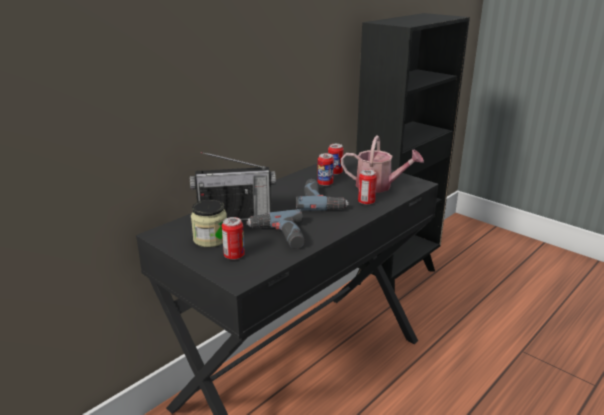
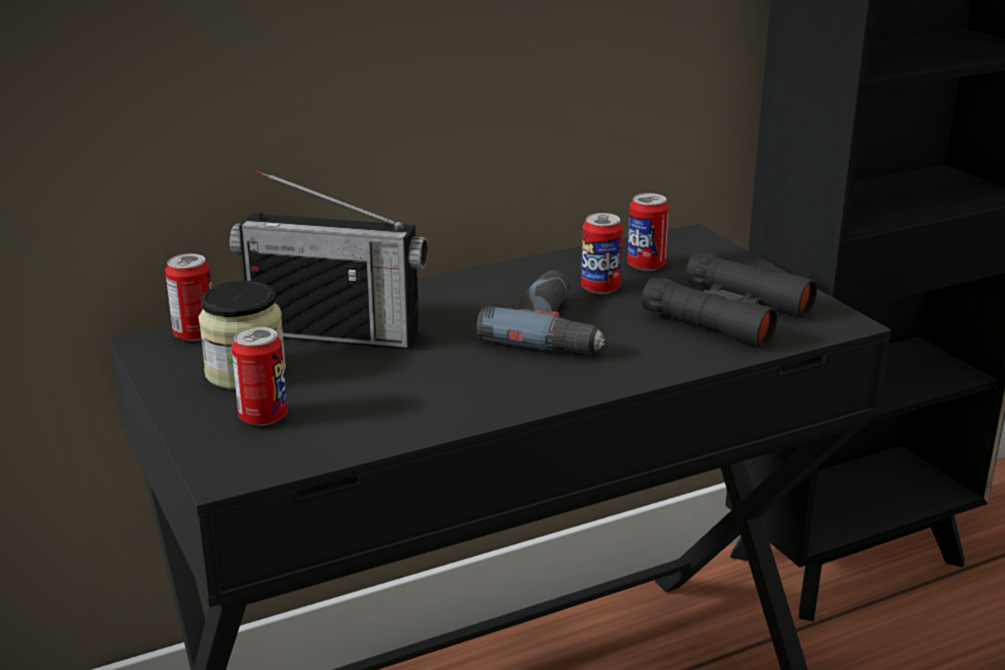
camera: 20 degrees right, 0 degrees up
(278, 236) = (393, 392): power drill -> none
(366, 202) = (663, 347): can -> can (195, 334)
(379, 186) = (727, 314): watering can -> black binoculars

